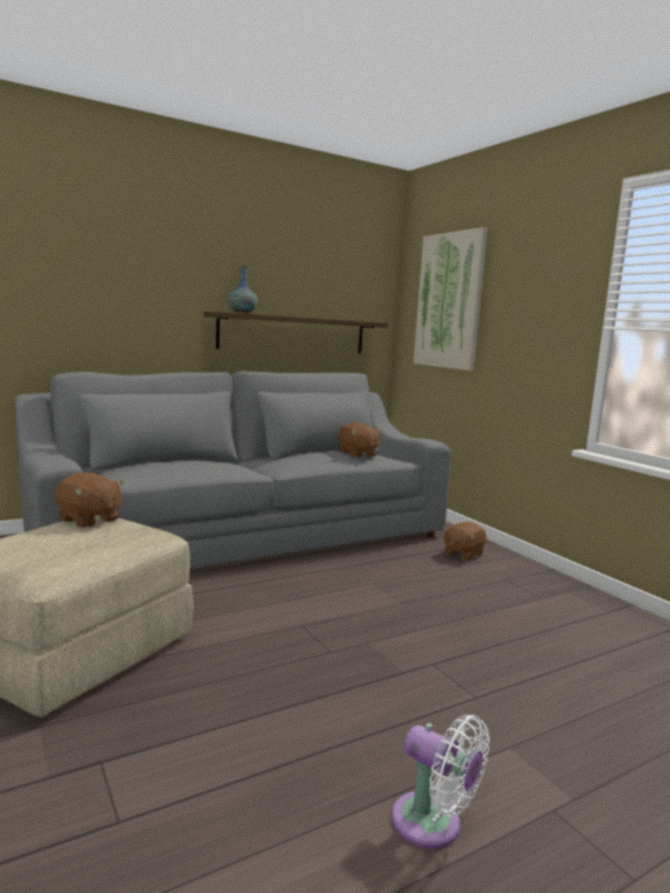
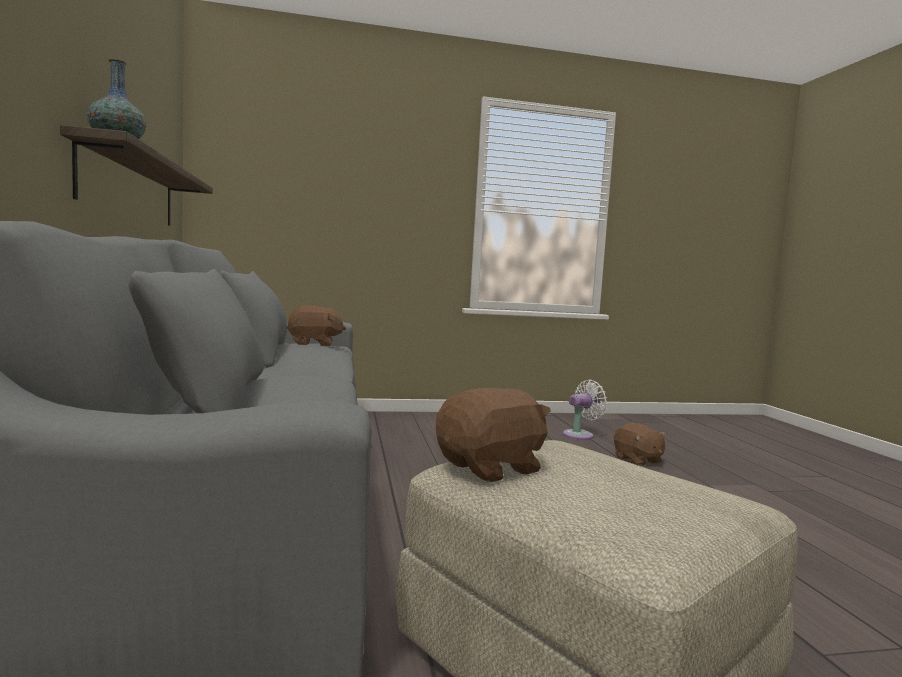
camera: 70 degrees left, 5 degrees down
(433, 825) = (805, 523): white fan -> white fan (580, 435)
(449, 301) = (285, 171): picture -> none
(462, 554) = (396, 425): brown plush toy -> brown plush toy (637, 460)

